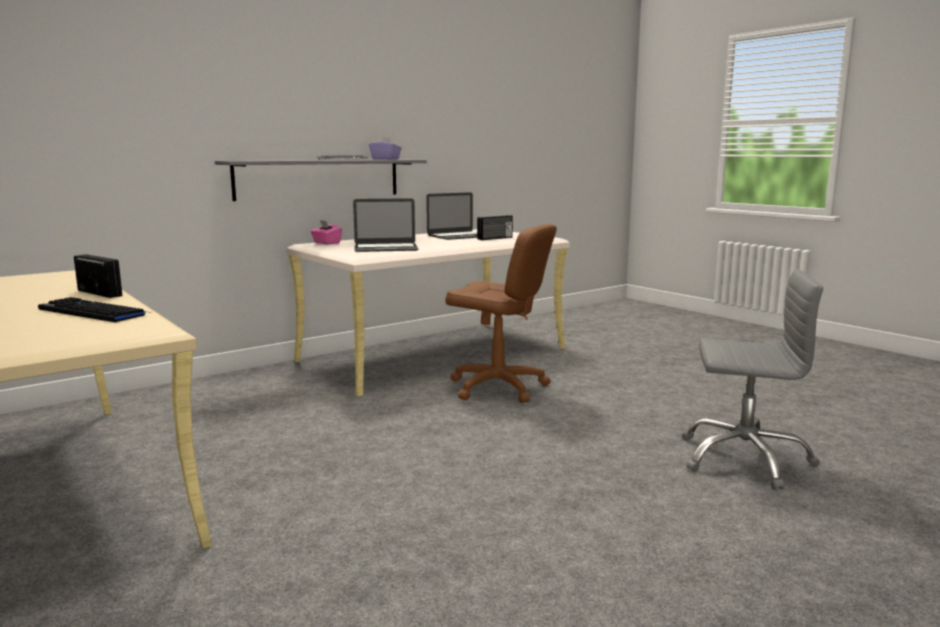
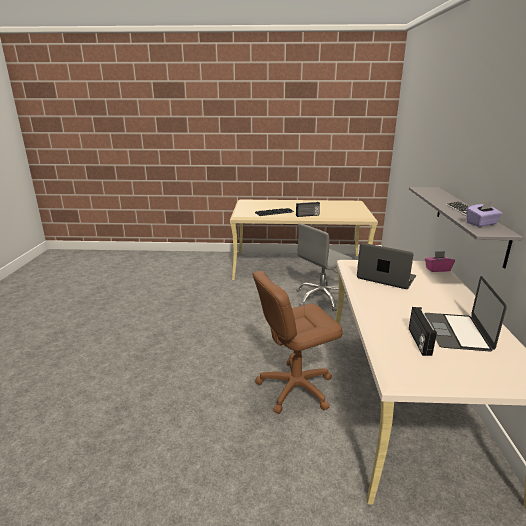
camera: 130 degrees right, 10 degrees up
(386, 248) = (386, 277): laptop -> laptop turned 90 degrees clockwise
(744, 458) = (96, 405): grey office chair -> grey office chair (321, 298)

